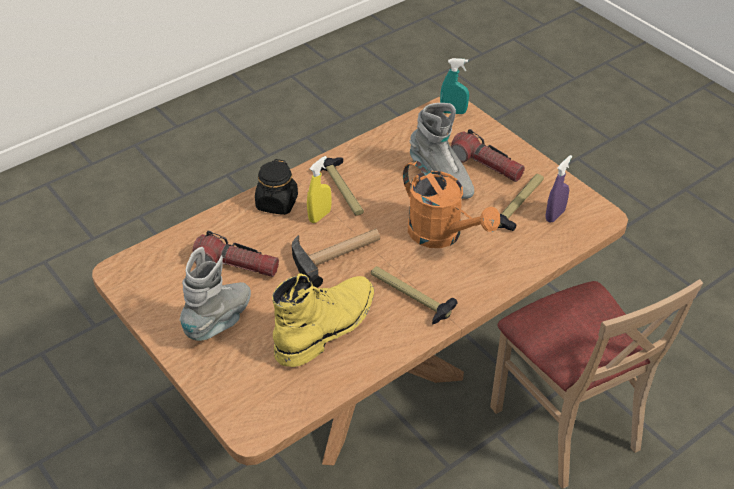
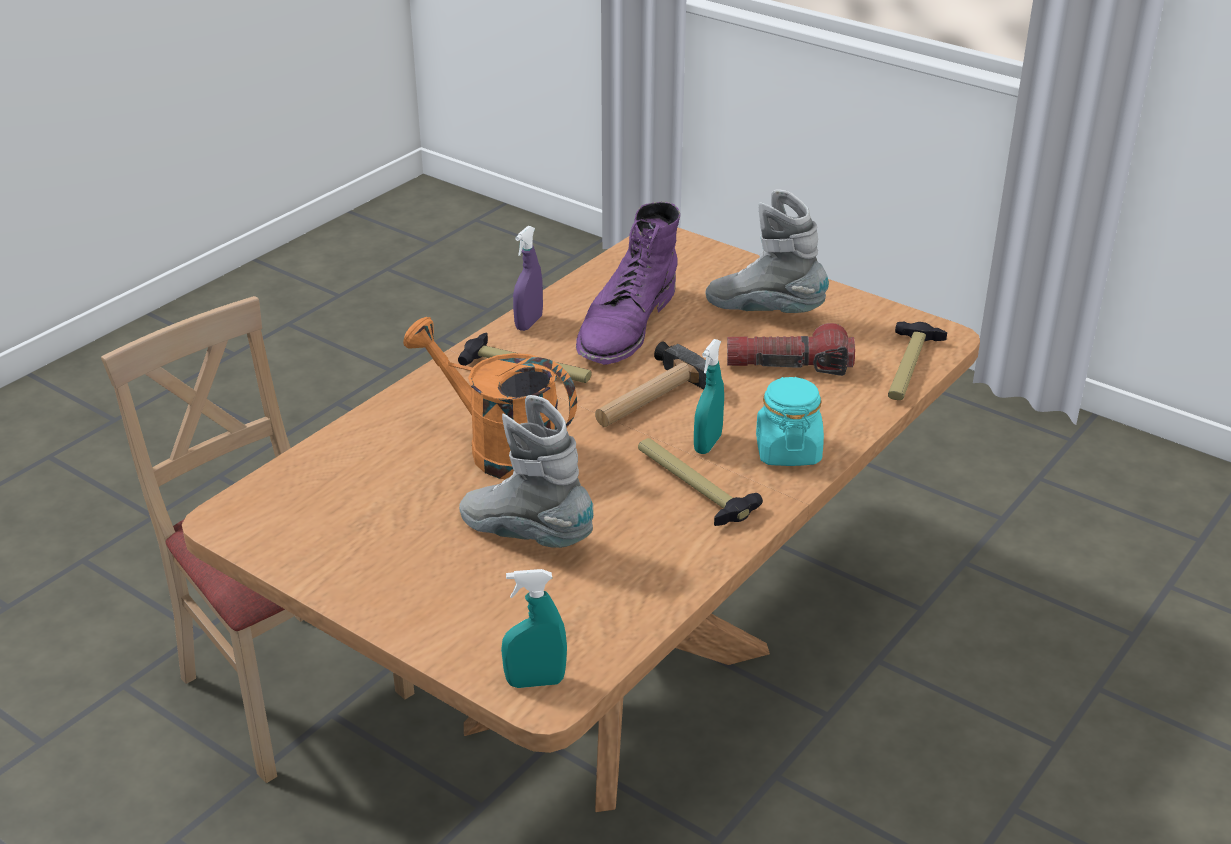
camera: 165 degrees right, 10 degrees down
(220, 321) = (764, 311): grey boot -> grey boot turned 105 degrees clockwise
(277, 203) = (787, 451): black jar -> turquoise jar
(319, 216) = (707, 444): yellow spray bottle -> turquoise spray bottle
(326, 326) = (626, 325): yellow boot -> purple boot
(486, 165) = (444, 574): flashlight -> none
(518, 204) = (379, 515): hammer -> hammer (909, 369)
(555, 215) = (312, 507): purple spray bottle -> purple spray bottle (529, 323)

